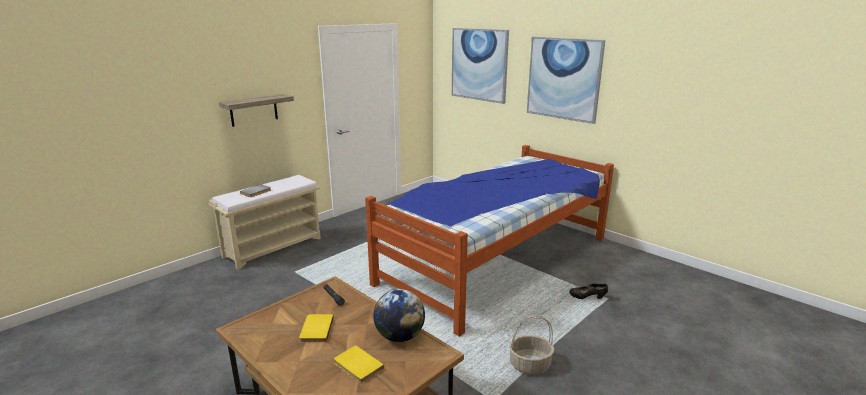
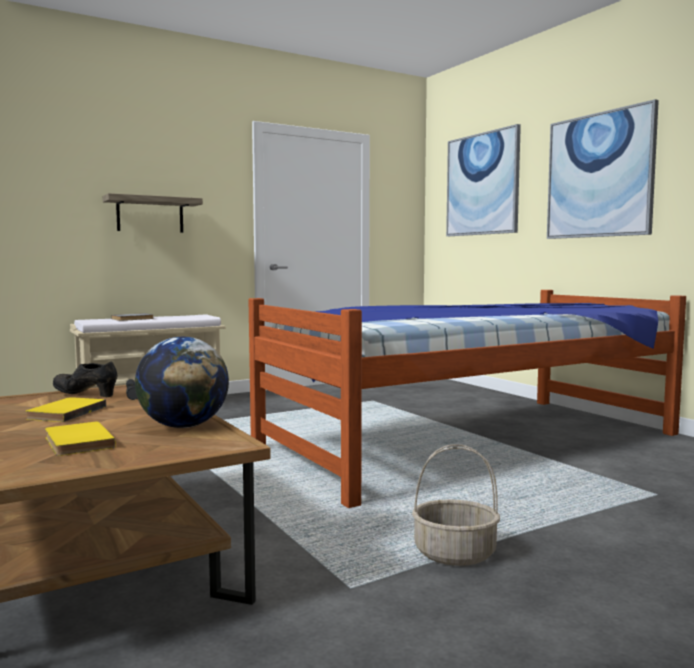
camera: 15 degrees right, 15 degrees down
(587, 298) = (615, 490): black shoe -> black shoe (86, 395)

